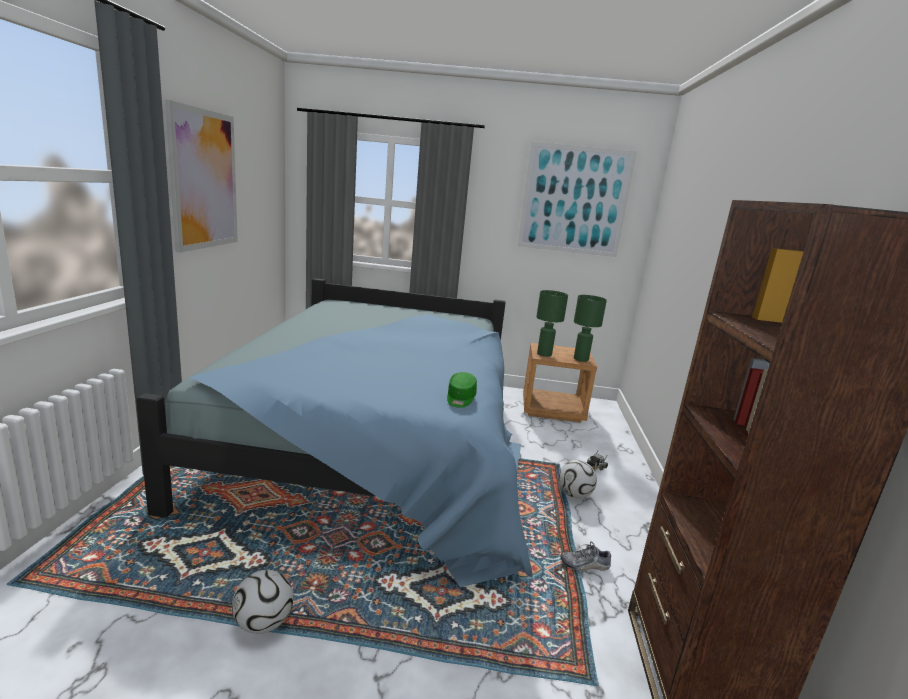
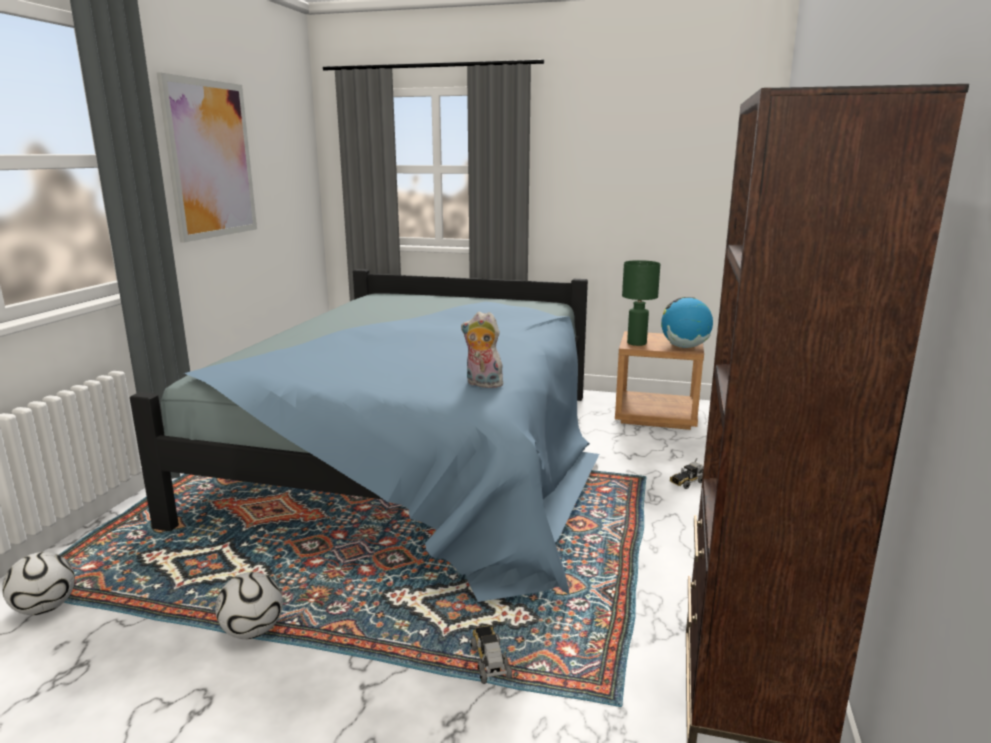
camera: 10 degrees right, 0 degrees up
(460, 398) = (482, 384): green cap -> plush toy
(480, 645) = (489, 661): none -> toy truck
(574, 200) = (669, 142): picture -> none
(574, 495) = (654, 510): football -> football (45, 608)
(580, 359) = (684, 347): green table lamp -> globe
(584, 565) = (645, 585): shoe -> none

